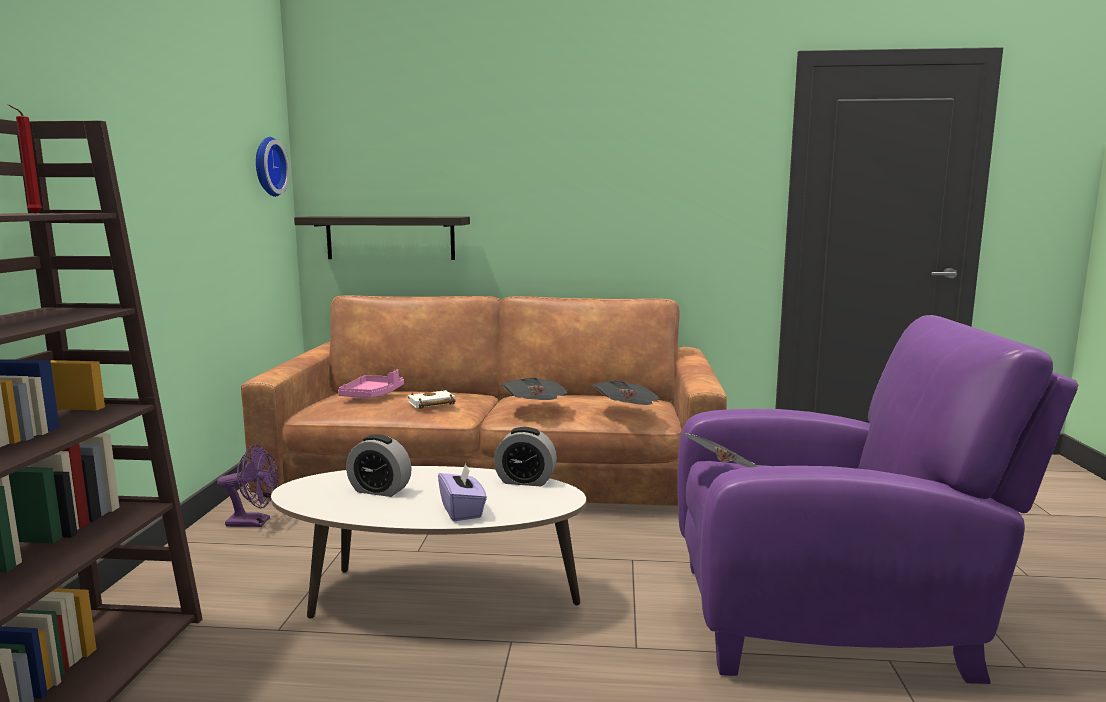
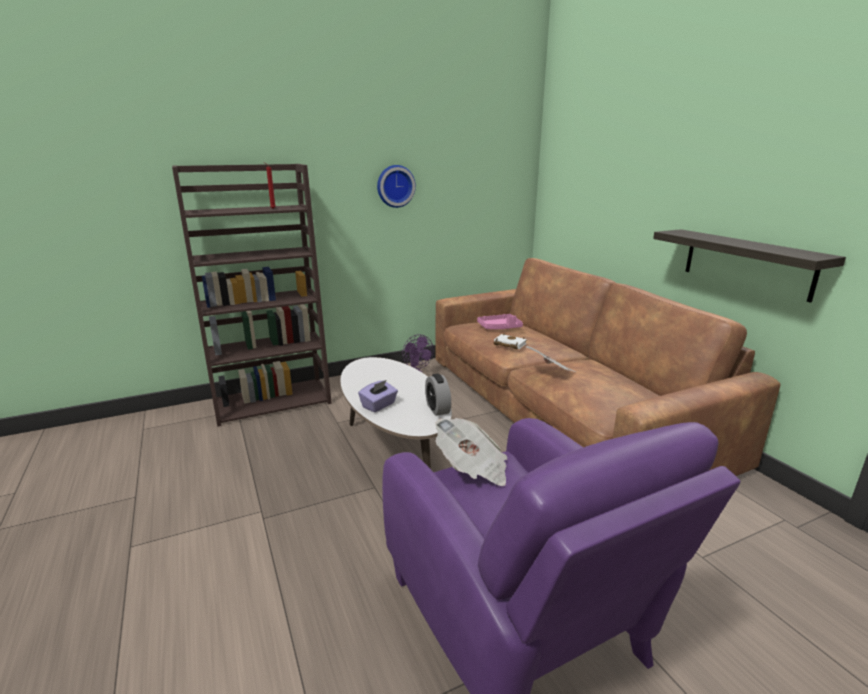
camera: 60 degrees right, 10 degrees up
(267, 167) = (506, 167): wall clock -> wall clock (395, 186)
(380, 490) = (384, 378): alarm clock -> none
(390, 238) = (576, 221): shelf -> shelf (747, 263)
(627, 412) = (593, 402): newspaper -> none

